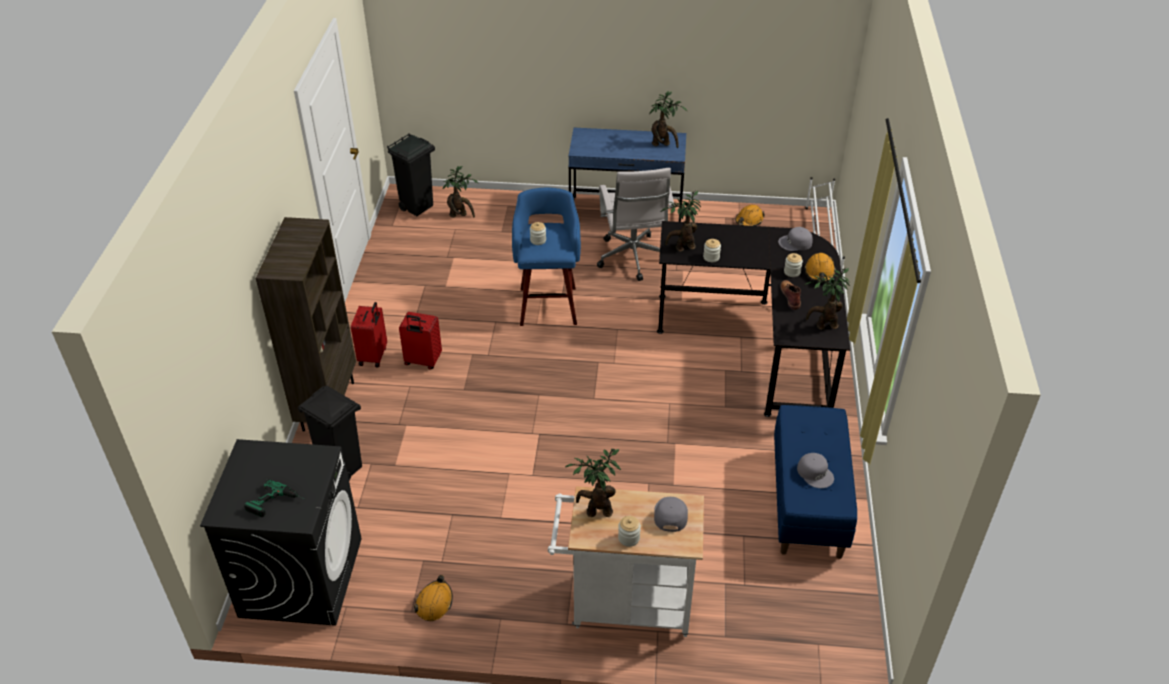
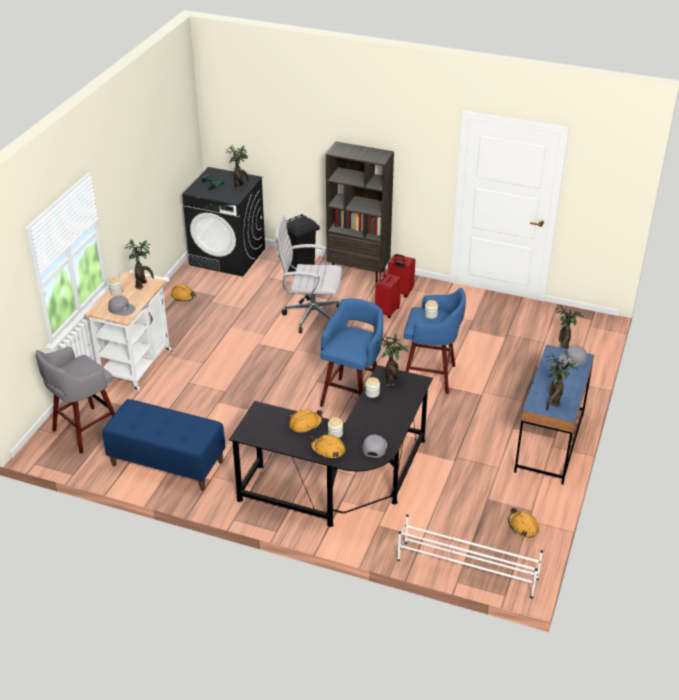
camera: 105 degrees right, 5 degrees down
(417, 207) = (579, 326): black trash can -> none
(611, 361) = (352, 397): none -> blue stool
(633, 259) = (478, 434): white office chair -> white office chair (309, 316)
(790, 296) = (305, 424): brown boot -> orange hard hat
(796, 615) = (85, 431): none -> grey stool
(815, 473) = (149, 421): grey cap -> grey cap (573, 359)
(823, 325) = (262, 432): potted plant -> potted plant (240, 186)

